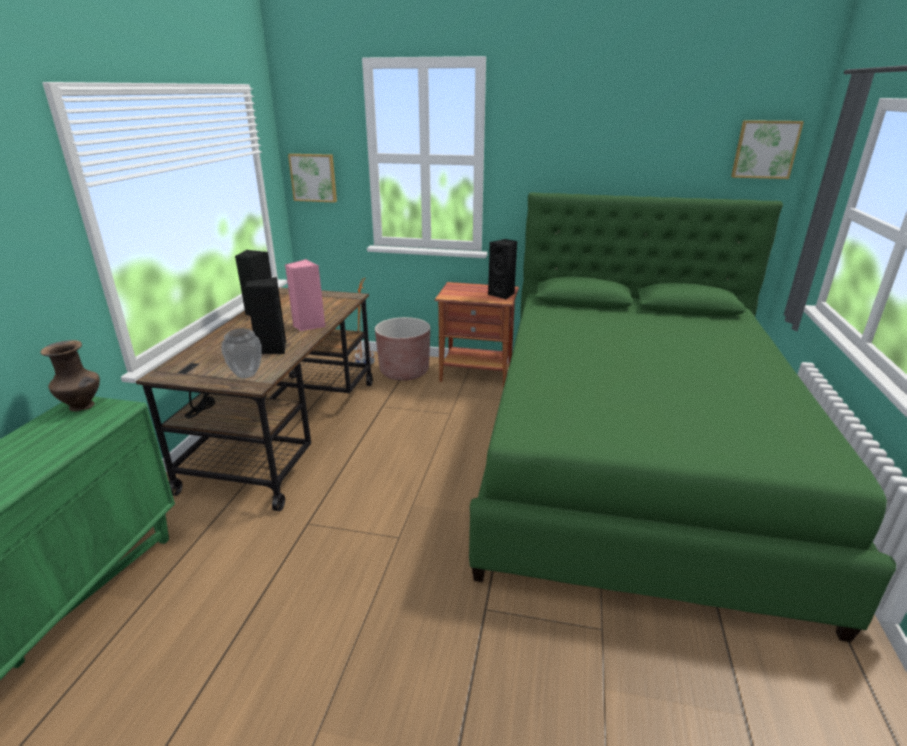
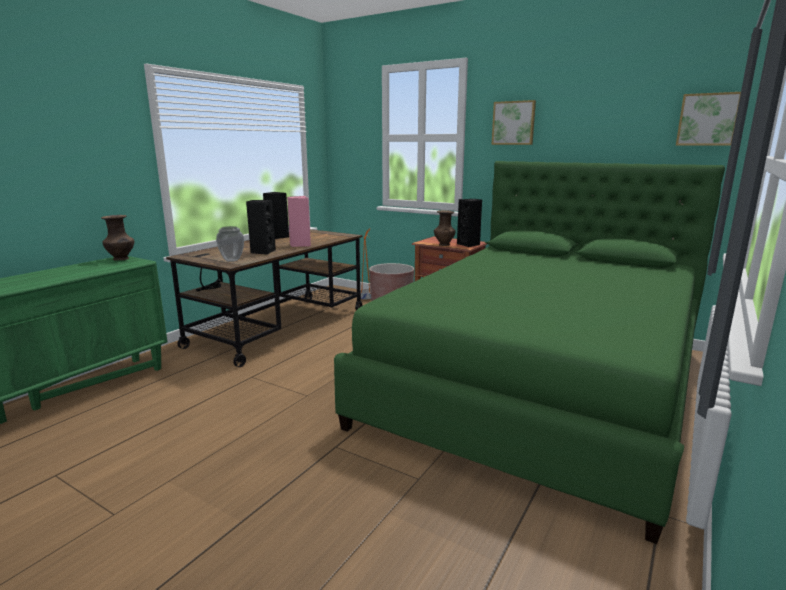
camera: 20 degrees right, 10 degrees down
(314, 177) = (345, 154): picture -> picture (513, 123)
(475, 298) = (444, 244): none -> brown vase

